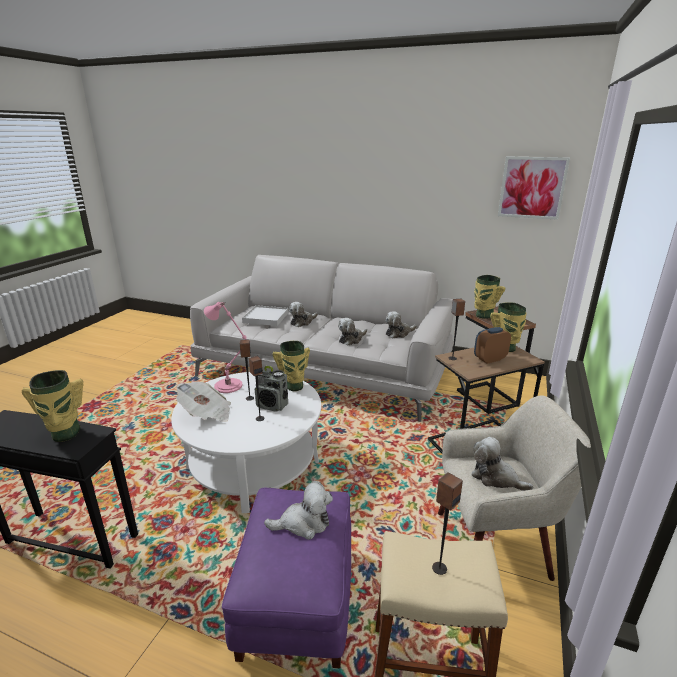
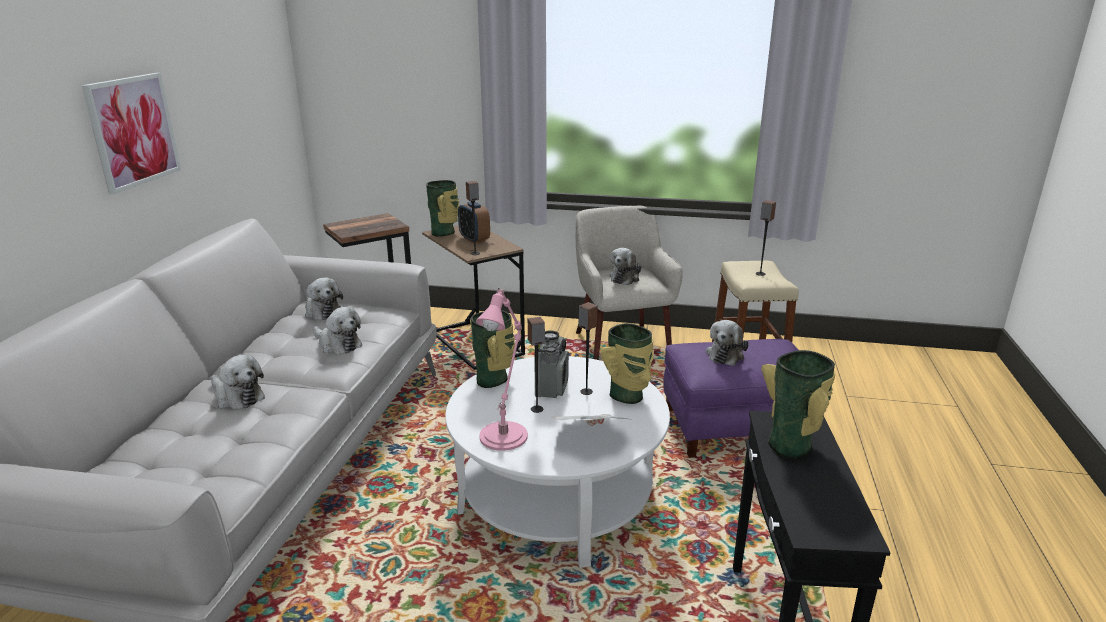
camera: 100 degrees left, 0 degrees up
(266, 317) = (196, 441): white tray -> none
(303, 523) = (725, 354): plush toy -> plush toy turned 135 degrees counterclockwise
(483, 315) = (358, 231): vase -> vase (628, 396)
(532, 187) = (260, 64): picture -> picture (133, 131)

